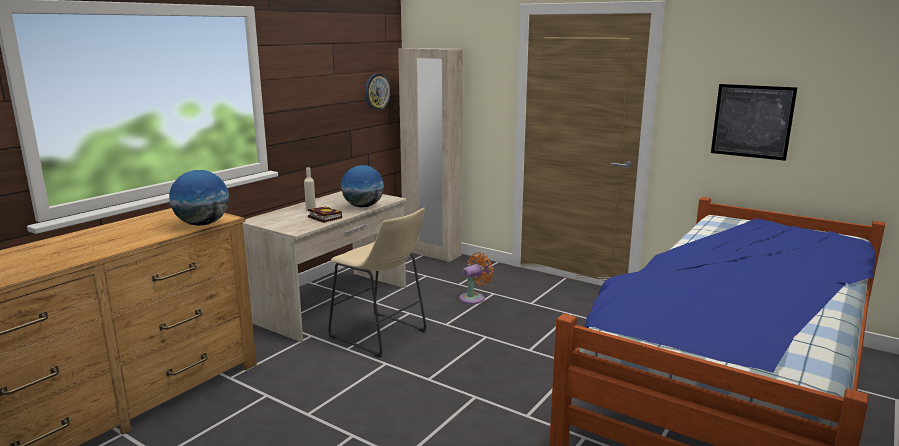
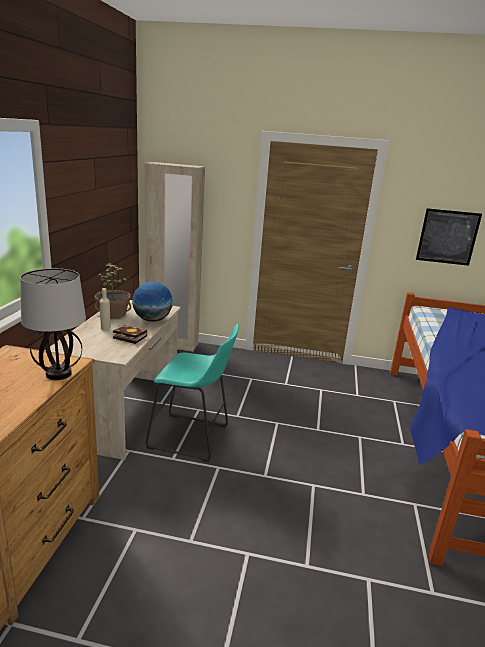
camera: 25 degrees left, 5 degrees up
(203, 224) = (59, 374): globe -> table lamp
(331, 200) = (113, 314): none -> potted plant
(376, 91) = (123, 203): wall clock -> none
(381, 336) = (193, 438): beige stool -> turquoise stool
(474, 298) = (240, 385): orange fan -> none

